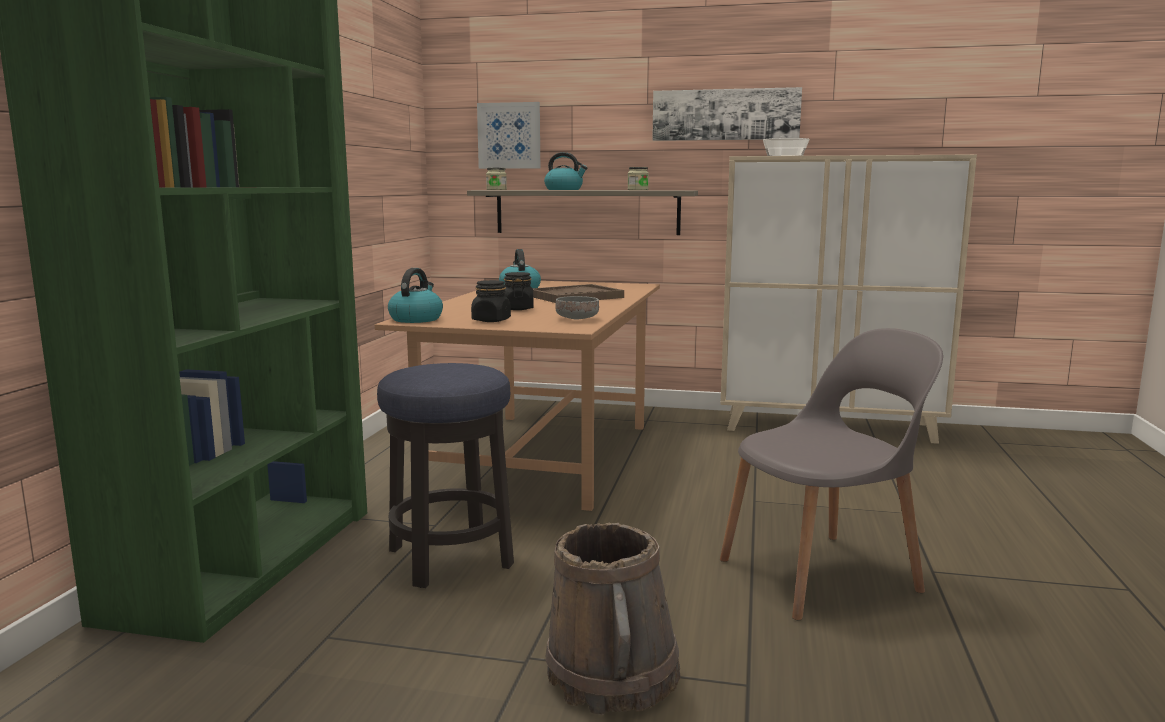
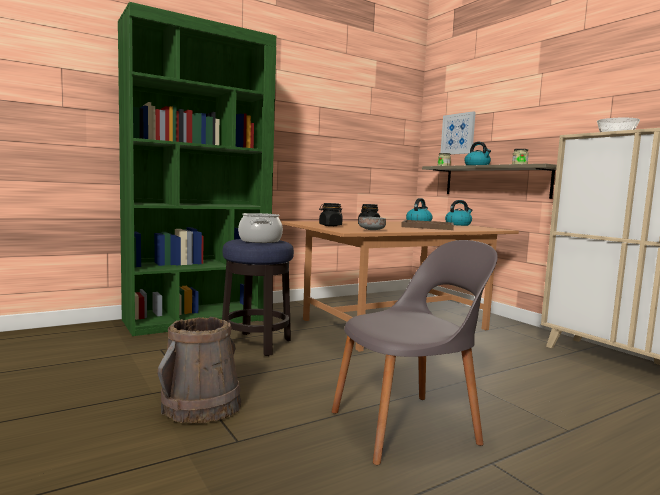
camera: 45 degrees right, 5 degrees down
(416, 319) = (304, 222): kettle -> kettle (458, 224)
(451, 372) = (260, 241): none -> cooking pot
(725, 115) = (591, 107): picture -> none
(823, 574) = (407, 427): grey chair -> grey chair turned 45 degrees counterclockwise

